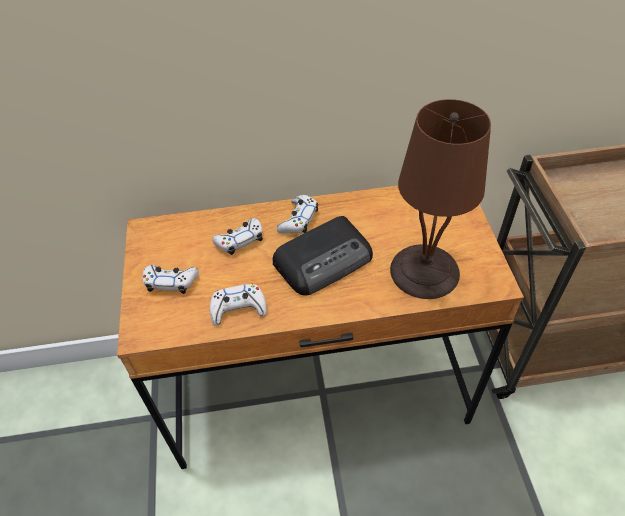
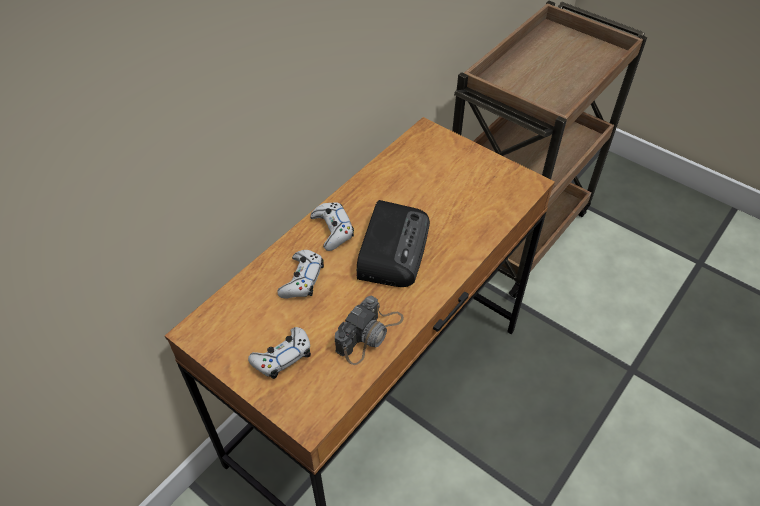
camera: 45 degrees left, 0 degrees up
(238, 308) = (369, 334): white game controller -> camera
(425, 272) = (475, 207): brown table lamp -> none

